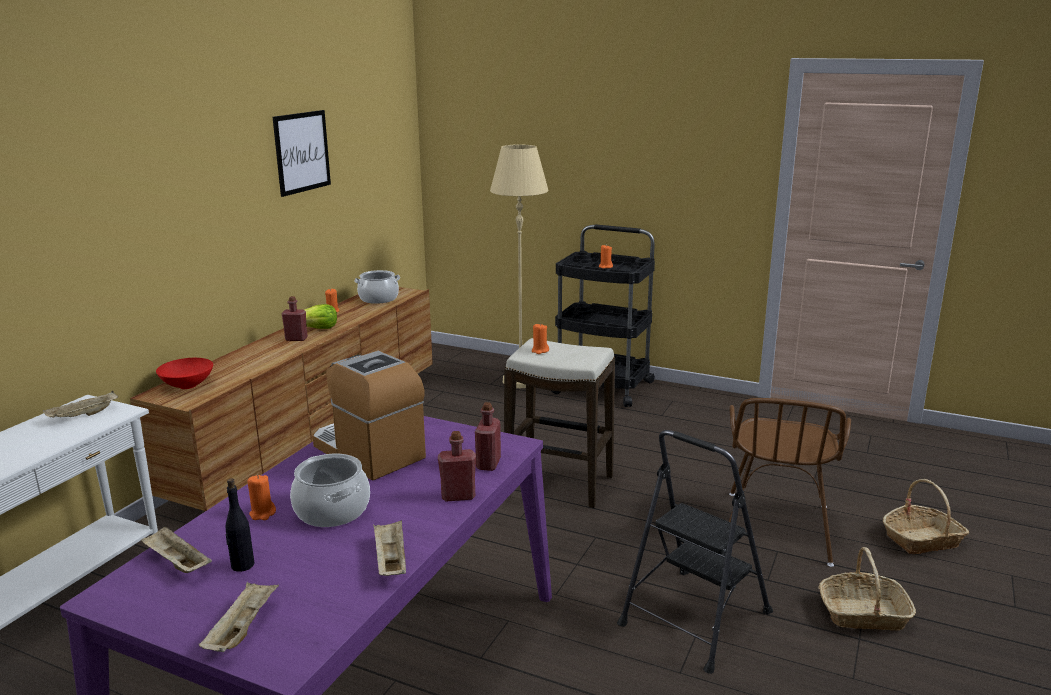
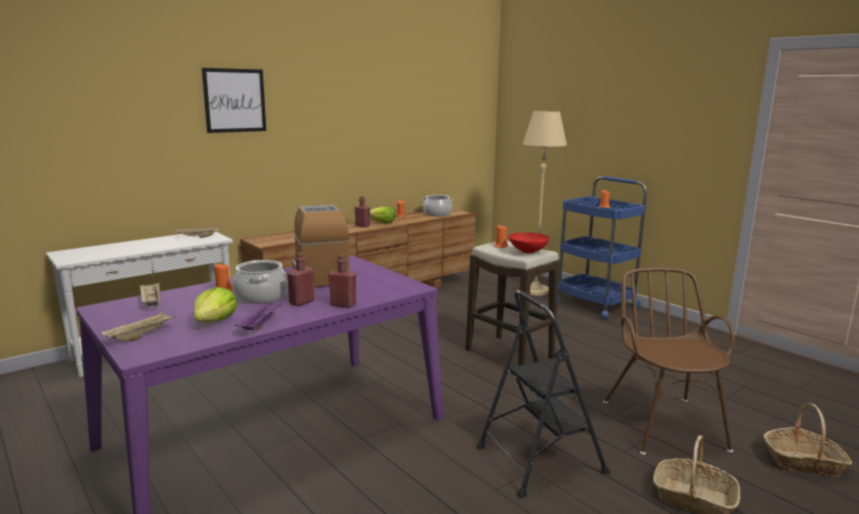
camera: 25 degrees right, 5 degrees down
(187, 385) = (276, 237): red bowl -> red bowl (528, 251)
(242, 565) = (180, 310): black bottle -> none
(302, 152) = (392, 105): picture -> picture (234, 100)
(319, 571) = (215, 321): none -> lettuce
(390, 561) = (260, 325): beige tray -> purple tray
(488, 464) = (384, 293): red bottle -> red bottle (302, 302)
(602, 388) = (594, 304): black cart -> blue cart
(776, 530) = (662, 421): brown chair -> brown chair turned 135 degrees clockwise

